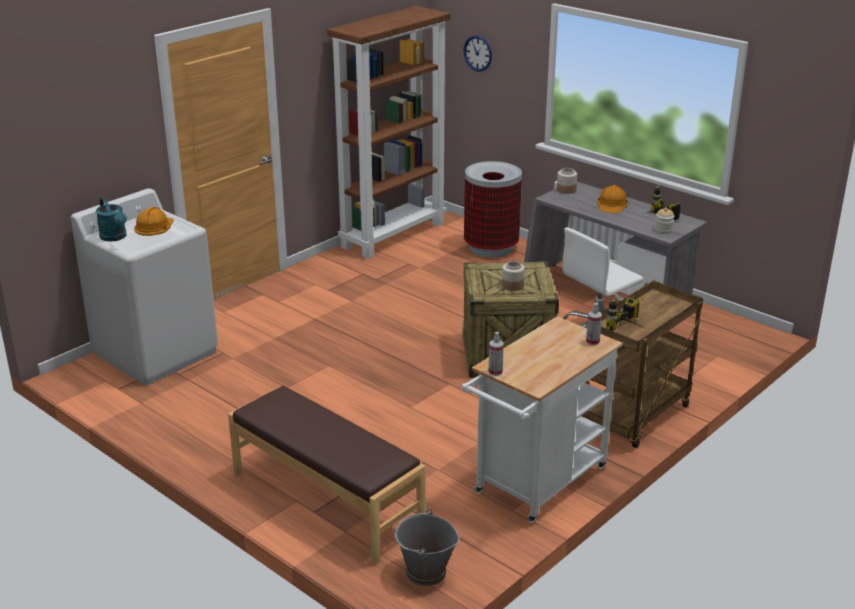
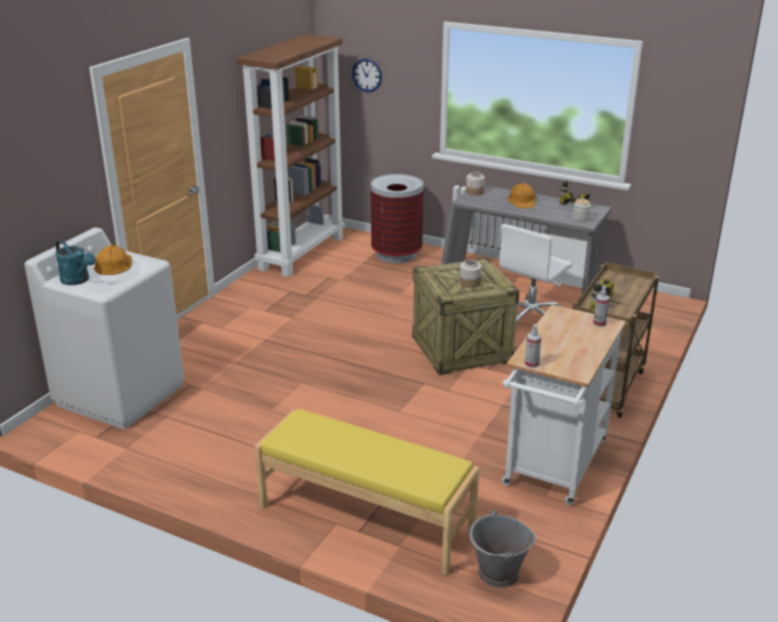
camera: 15 degrees left, 0 degrees up
(325, 501) = (365, 519): brown bench -> yellow bench

